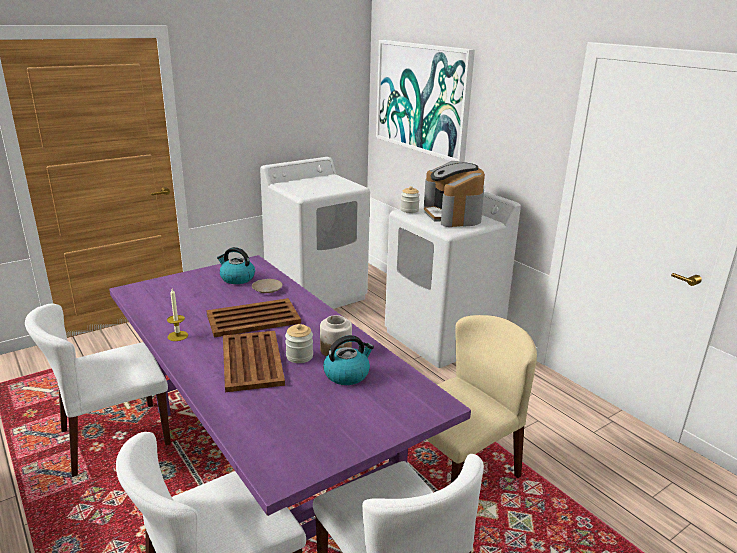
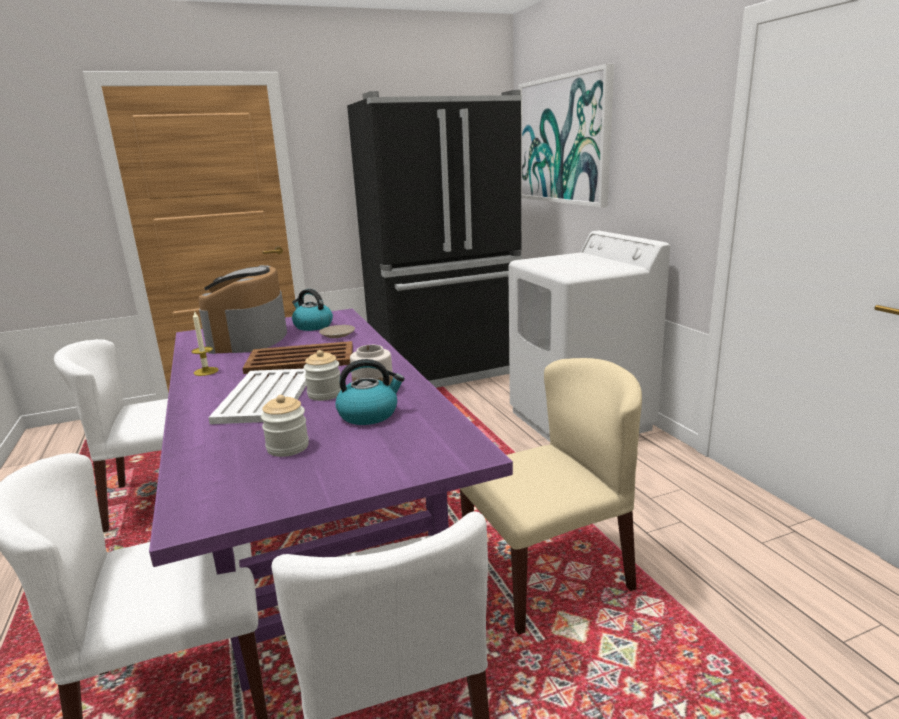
camera: 15 degrees right, 5 degrees down
(252, 362) = (265, 397): brown tray -> white tray
(316, 293) = (447, 372): white washing machine -> black fridge
(409, 210) = (532, 260): jar -> jar (288, 447)
(452, 215) = (583, 262): coffee machine -> coffee machine (249, 338)

